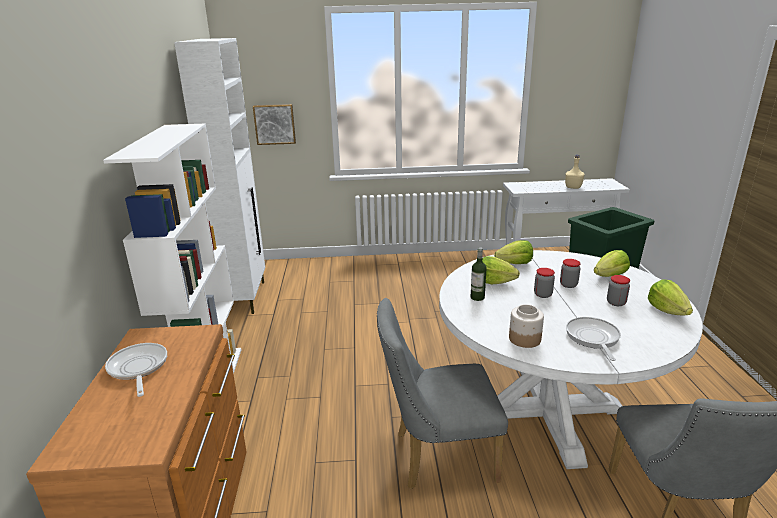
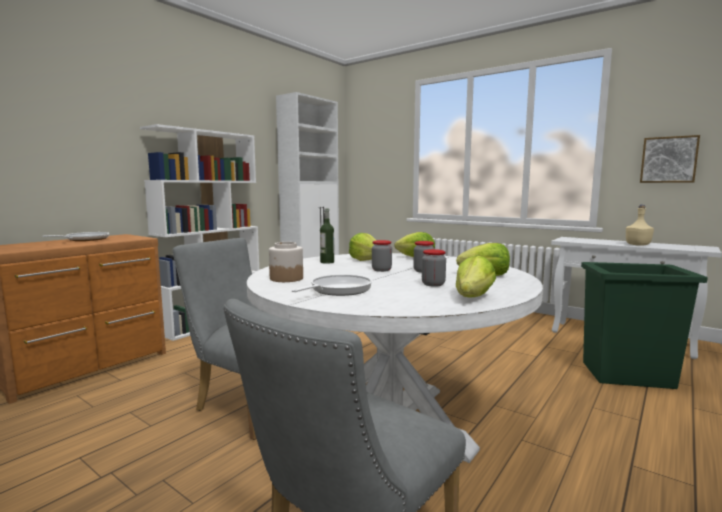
camera: 40 degrees right, 15 degrees down
(274, 124) = (375, 173): picture -> picture (669, 160)

